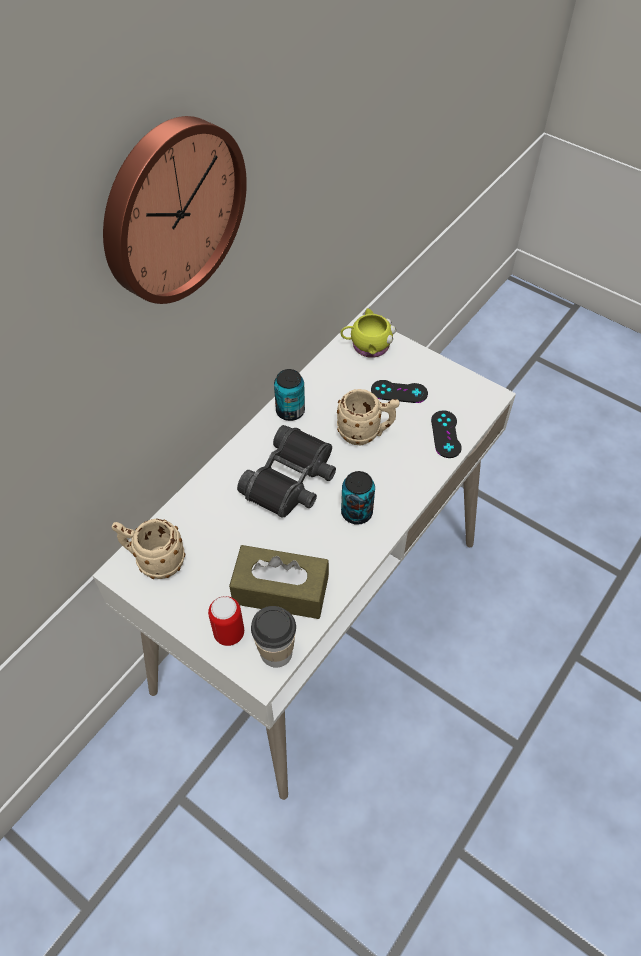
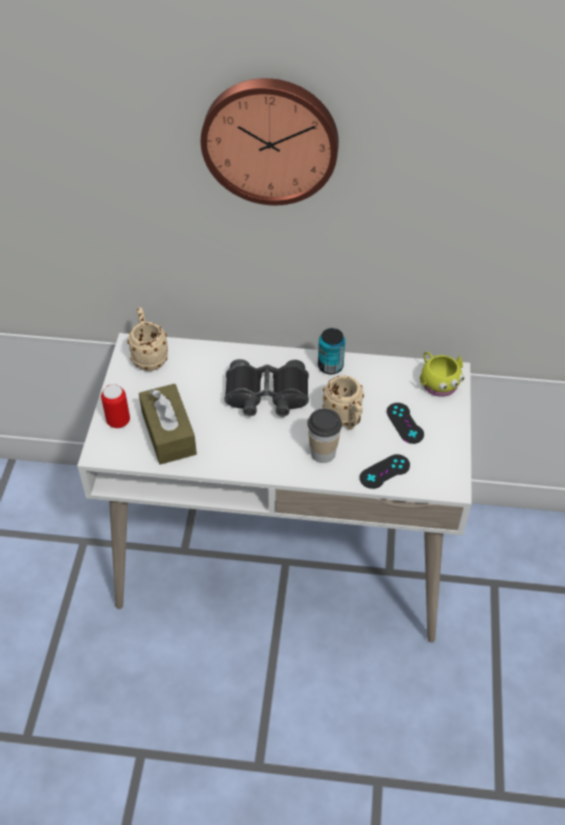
camera: 60 degrees right, 5 degrees down
(276, 652) = (119, 452): cup -> cup (323, 452)
(356, 512) = (265, 447): can -> none

